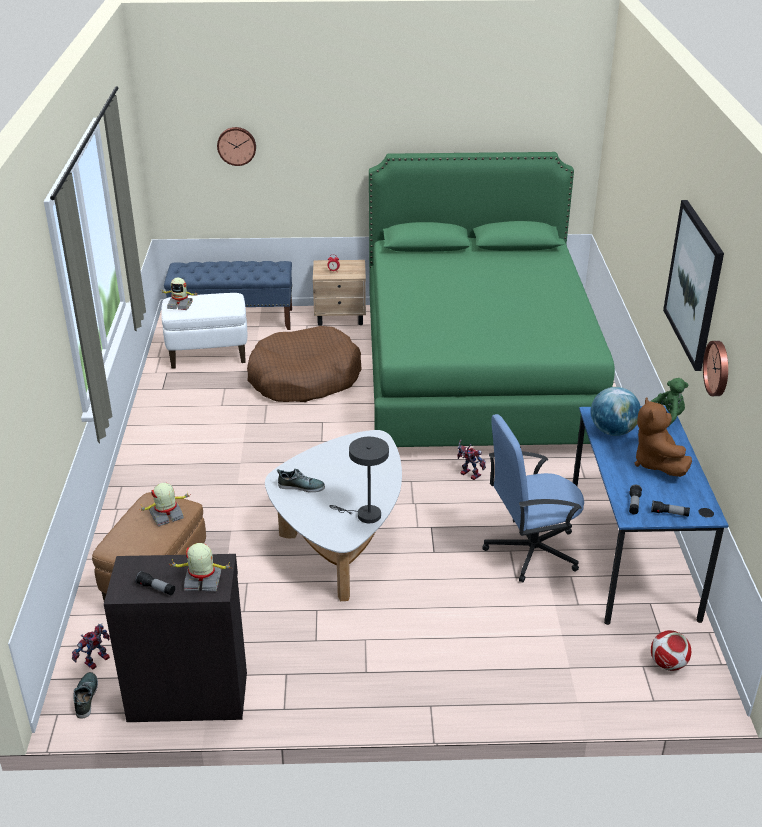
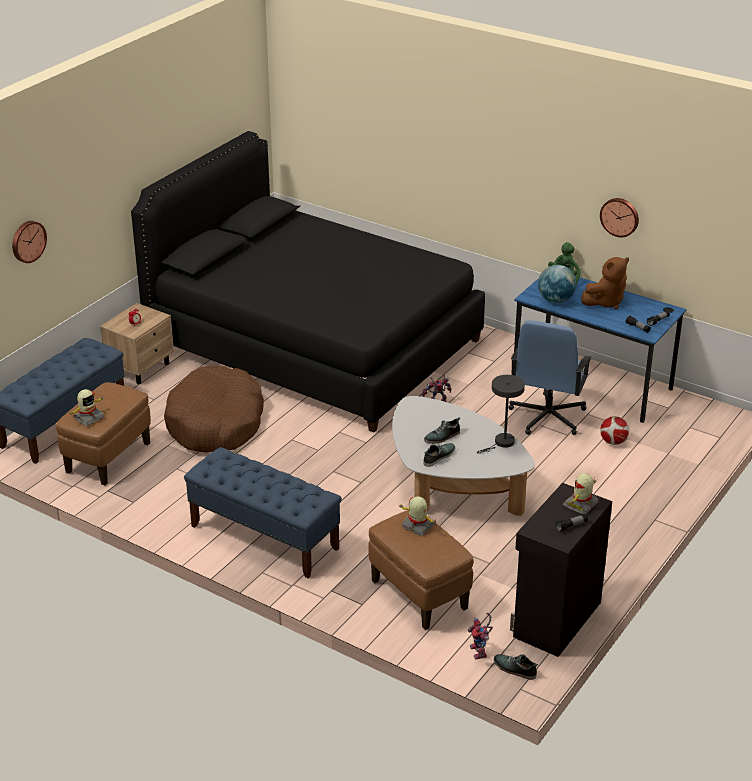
camera: 55 degrees left, 0 degrees up
(166, 516) = (418, 526): toy robot -> toy robot turned 120 degrees clockwise
(170, 466) = (264, 537): none -> blue bench
(208, 355) = (108, 458): white ottoman -> brown ottoman
(337, 476) = (442, 437): none -> shoe
(477, 373) = (314, 344): green bed -> black bed
(656, 463) = (605, 302): brown plush toy -> brown plush toy turned 60 degrees counterclockwise
(667, 664) = (696, 418): football -> football (613, 442)
(694, 284) = (549, 172): picture -> none

